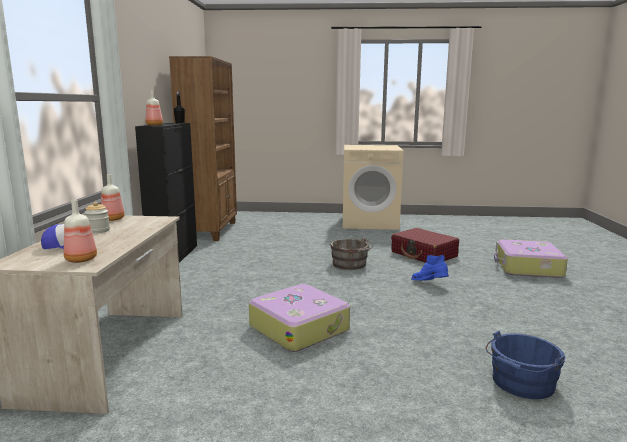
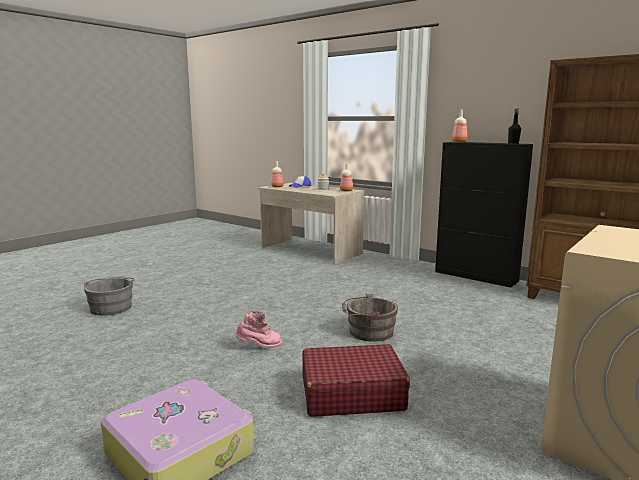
camera: 125 degrees right, 0 degrees up
(299, 327) = (270, 282): suitcase -> none
(429, 284) = (259, 347): blue boot -> pink boot
(521, 383) = (112, 307): blue bucket -> grey bucket

